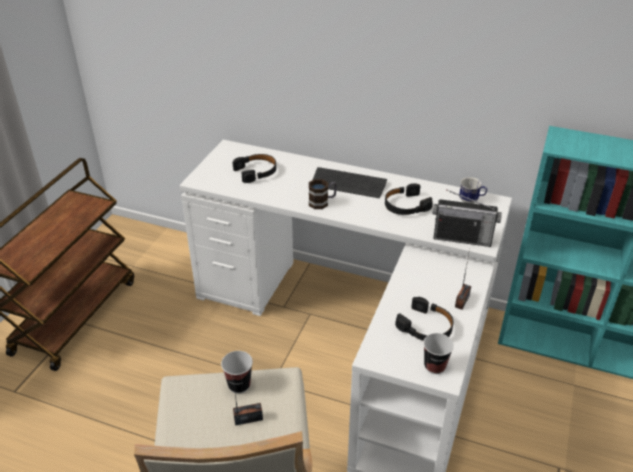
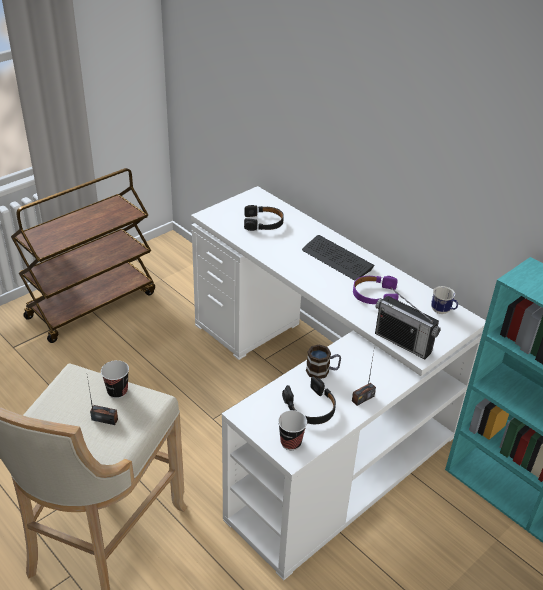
camera: 25 degrees right, 0 degrees up
(322, 202) = (300, 267): mug -> mug (322, 371)
(405, 206) = (374, 295): black headphones -> purple headphones

